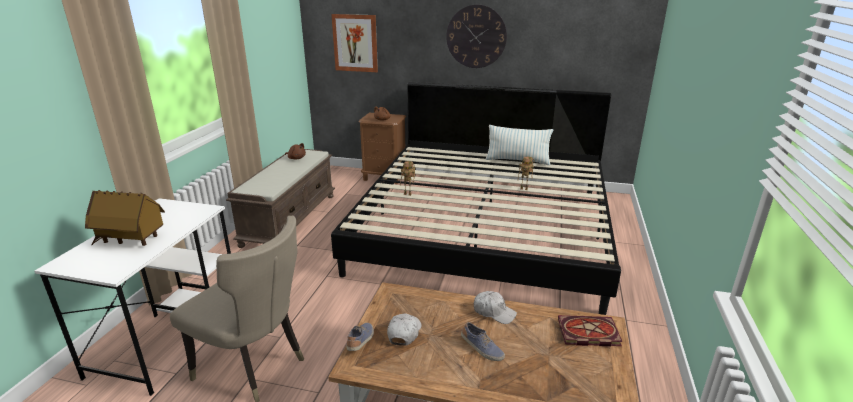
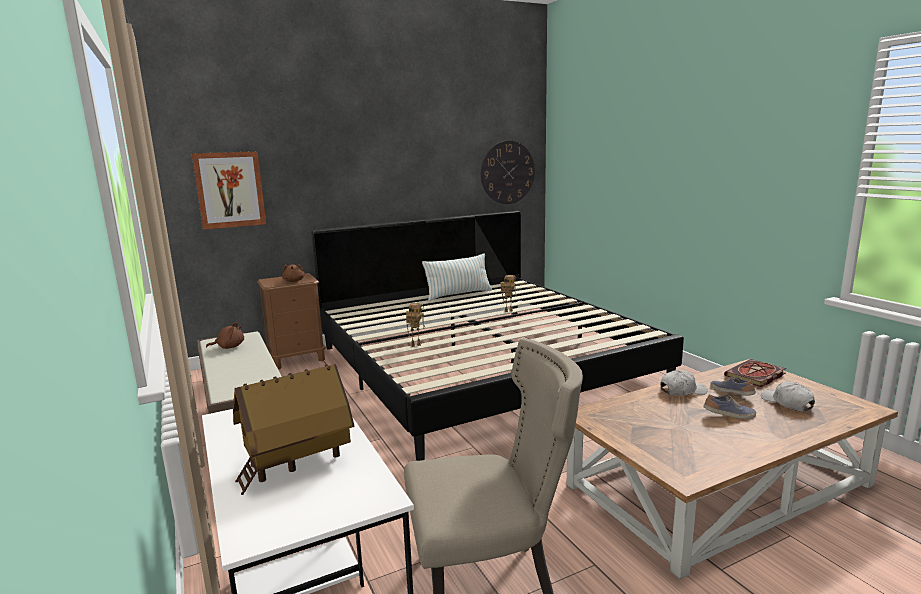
camera: 40 degrees left, 10 degrees down
(361, 341) = (648, 458): shoe -> shoe (732, 393)
(404, 333) = (661, 435): white cap -> white cap (787, 403)
(476, 36) = (384, 168): wall clock -> wall clock (507, 172)

